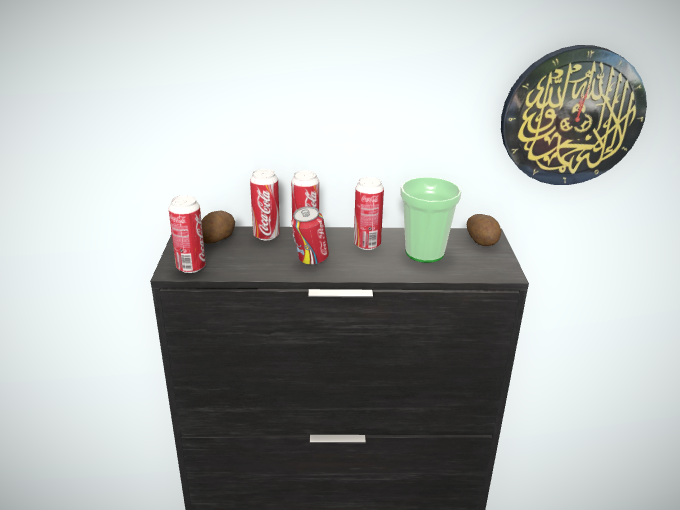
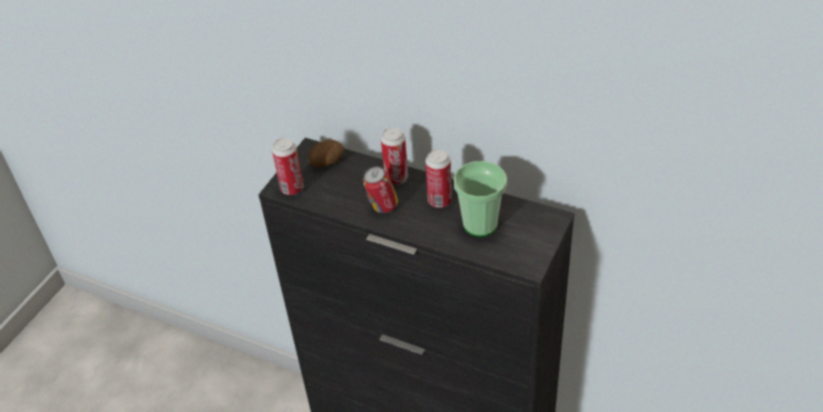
camera: 30 degrees right, 15 degrees up
(266, 235) = (367, 168): can -> none
(483, 241) = (542, 224): potato -> none
(570, 116) = (640, 136): wall clock -> none

